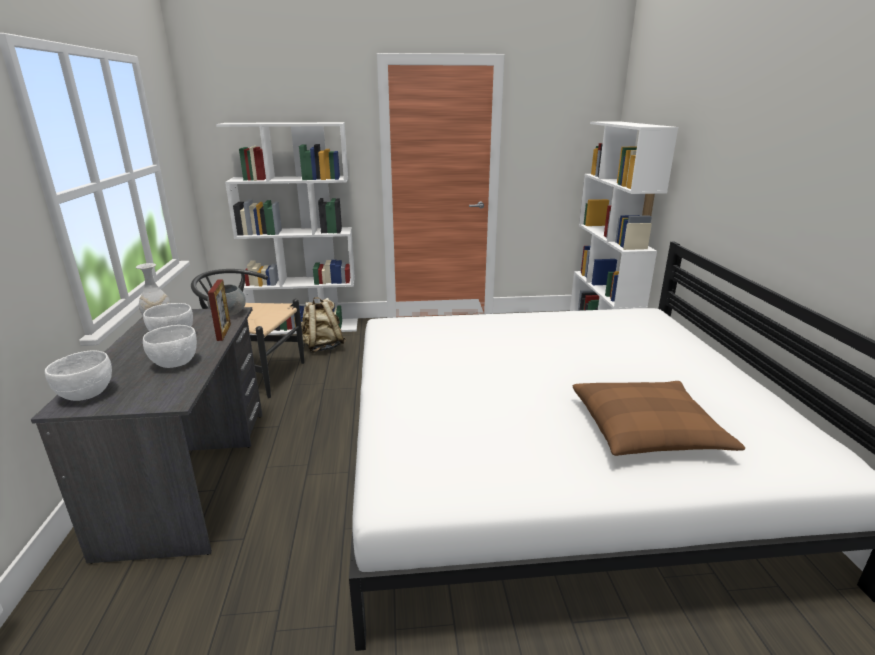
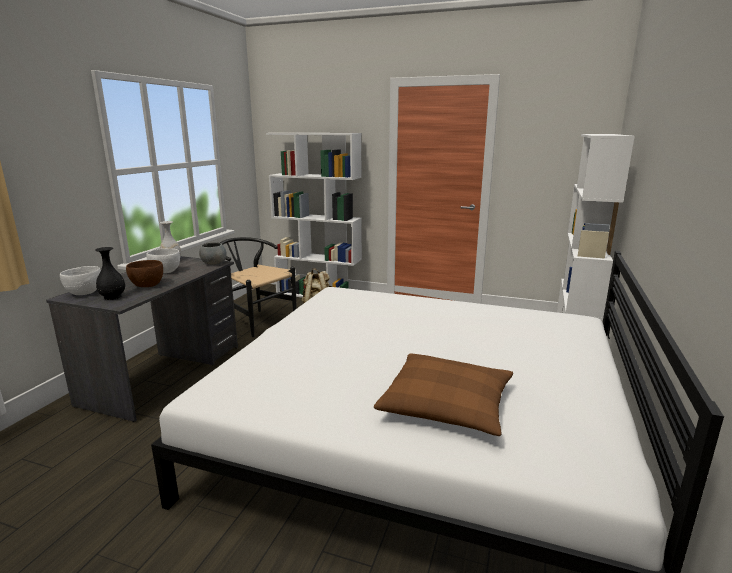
camera: 25 degrees right, 5 degrees down
(145, 391) = (113, 297): none -> black vase
(175, 364) = (147, 286): white bowl -> brown bowl
(224, 332) = (196, 273): picture frame -> none

